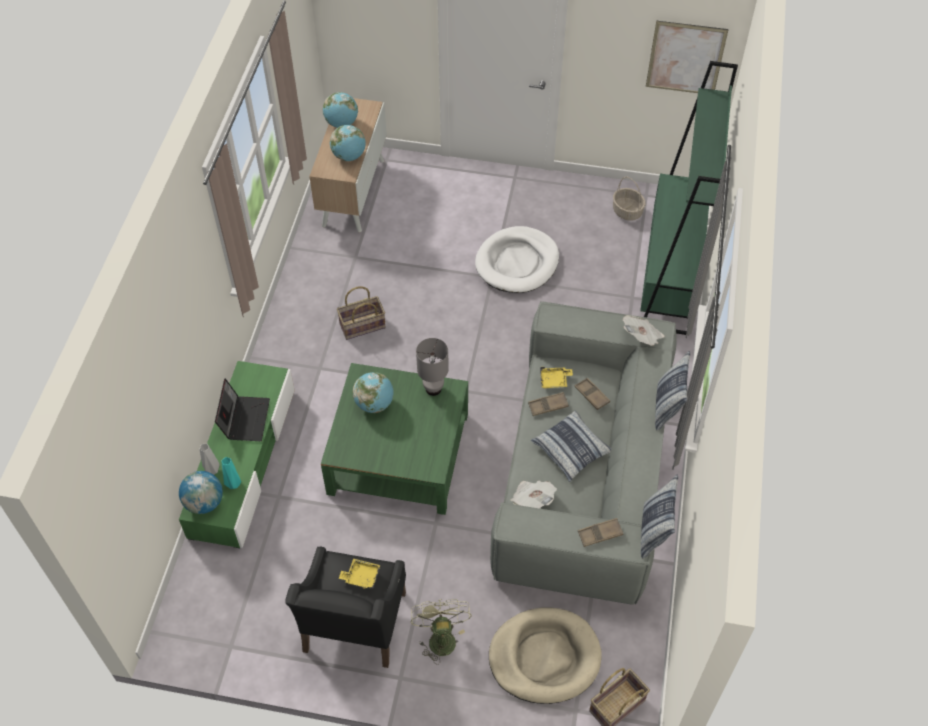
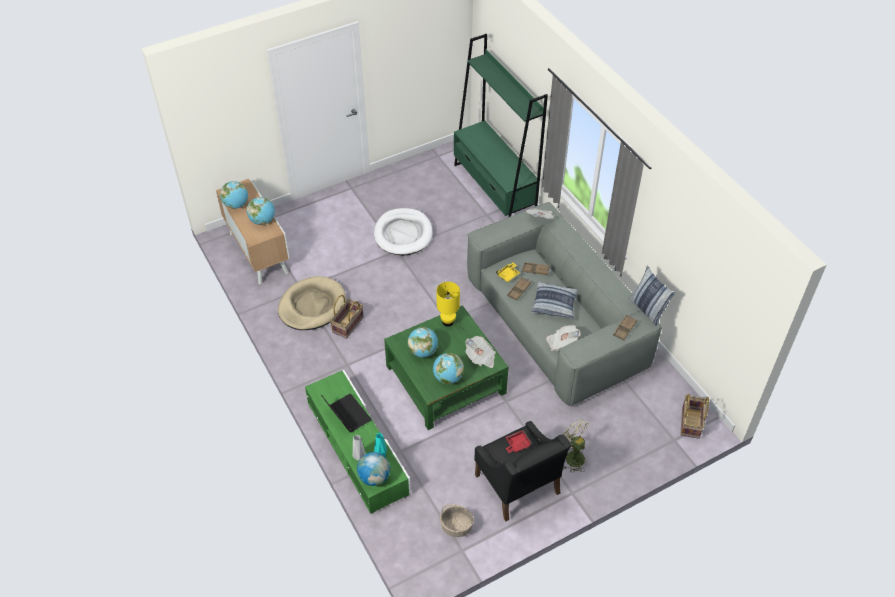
camera: 40 degrees left, 5 degrees down
(361, 576) = (517, 444): yellow tray -> red tray
(369, 450) = (448, 378): none -> globe
(425, 453) = (480, 358): none -> newspaper
(433, 389) = (448, 322): grey table lamp -> yellow table lamp
(544, 657) = (632, 426): beige dog bed -> beige dog bed (312, 306)
(626, 211) = (436, 170): basket -> basket (456, 526)
(667, 407) = (590, 245): pillow -> none
(685, 58) = (439, 49): picture -> none

